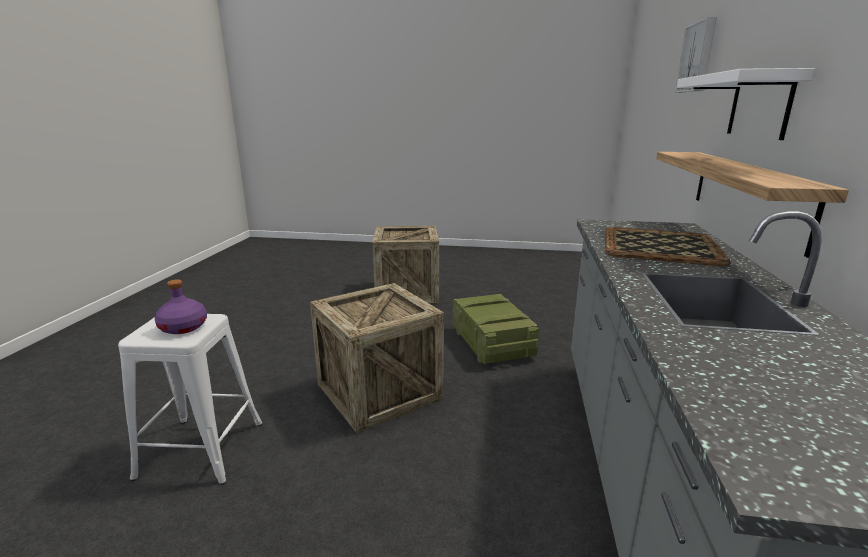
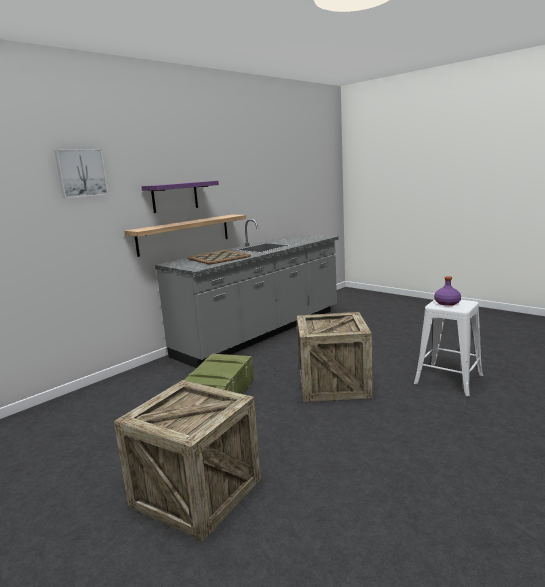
camera: 145 degrees left, 5 degrees down
(759, 105) = (175, 197): white shelf -> purple shelf

